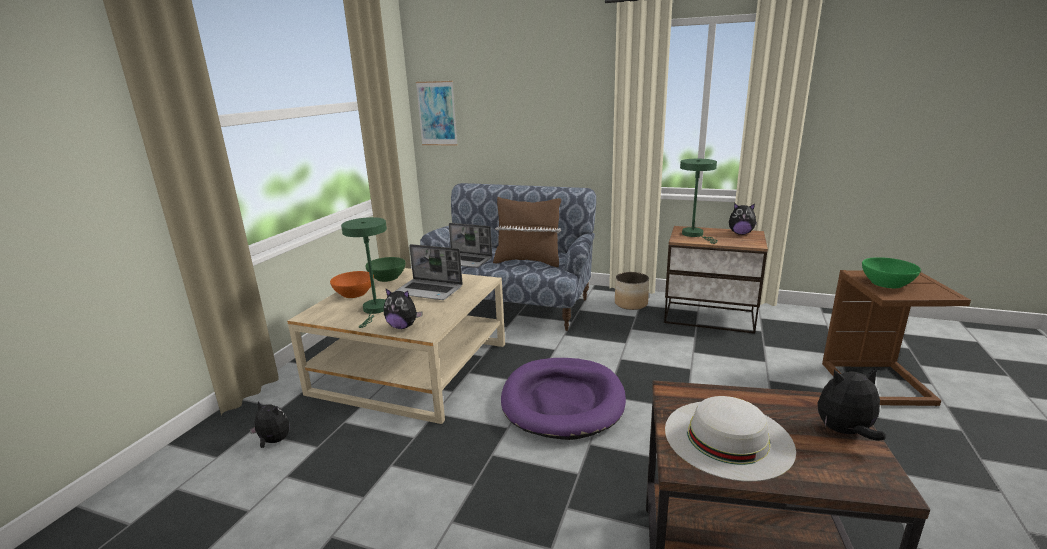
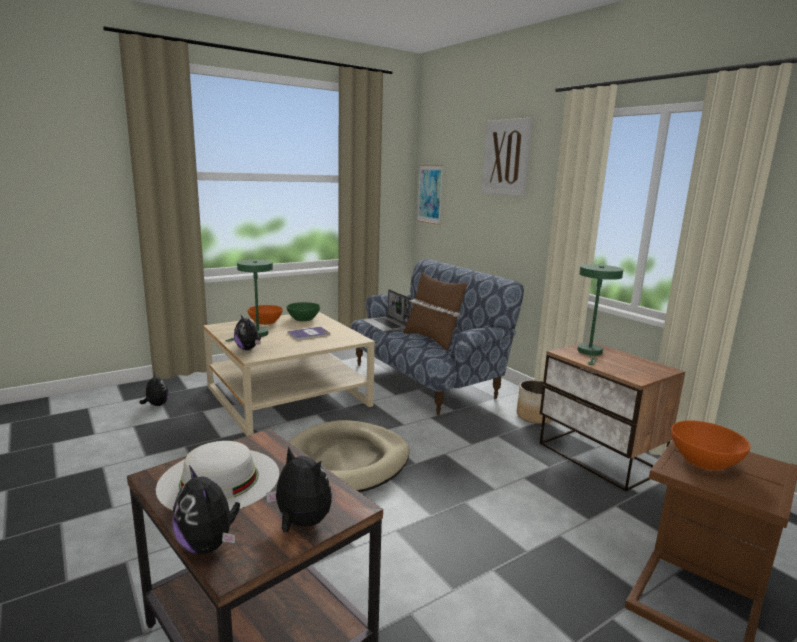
camera: 35 degrees right, 5 degrees down
(429, 291) = (309, 334): laptop -> book
(541, 68) = (506, 157): none -> picture
(563, 401) = (345, 461): purple dog bed -> beige dog bed
(740, 233) = (647, 366): plush toy -> plush toy (208, 545)
(887, 283) = (704, 460): green bowl -> orange bowl

